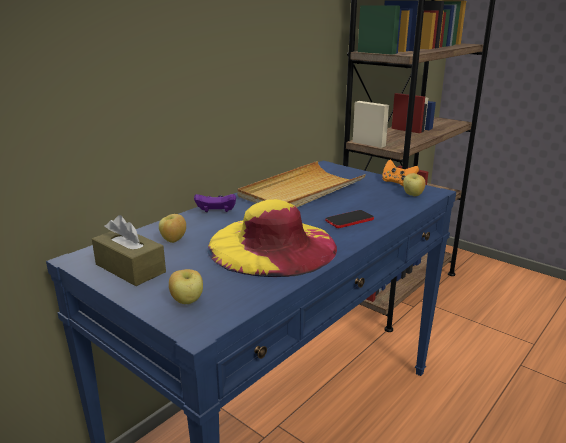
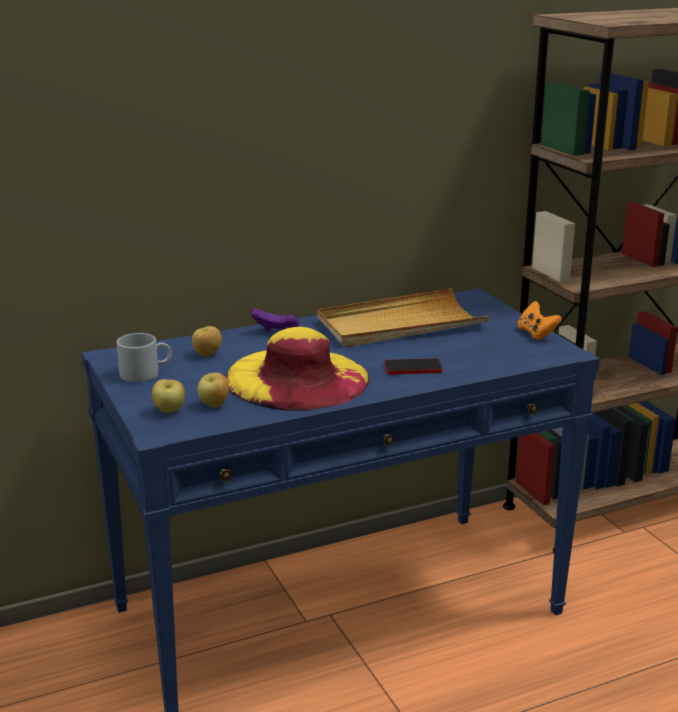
camera: 25 degrees right, 0 degrees up
(130, 268) = (146, 373): brown tissue box -> grey mug
(412, 195) = (532, 353): apple -> apple (214, 405)

